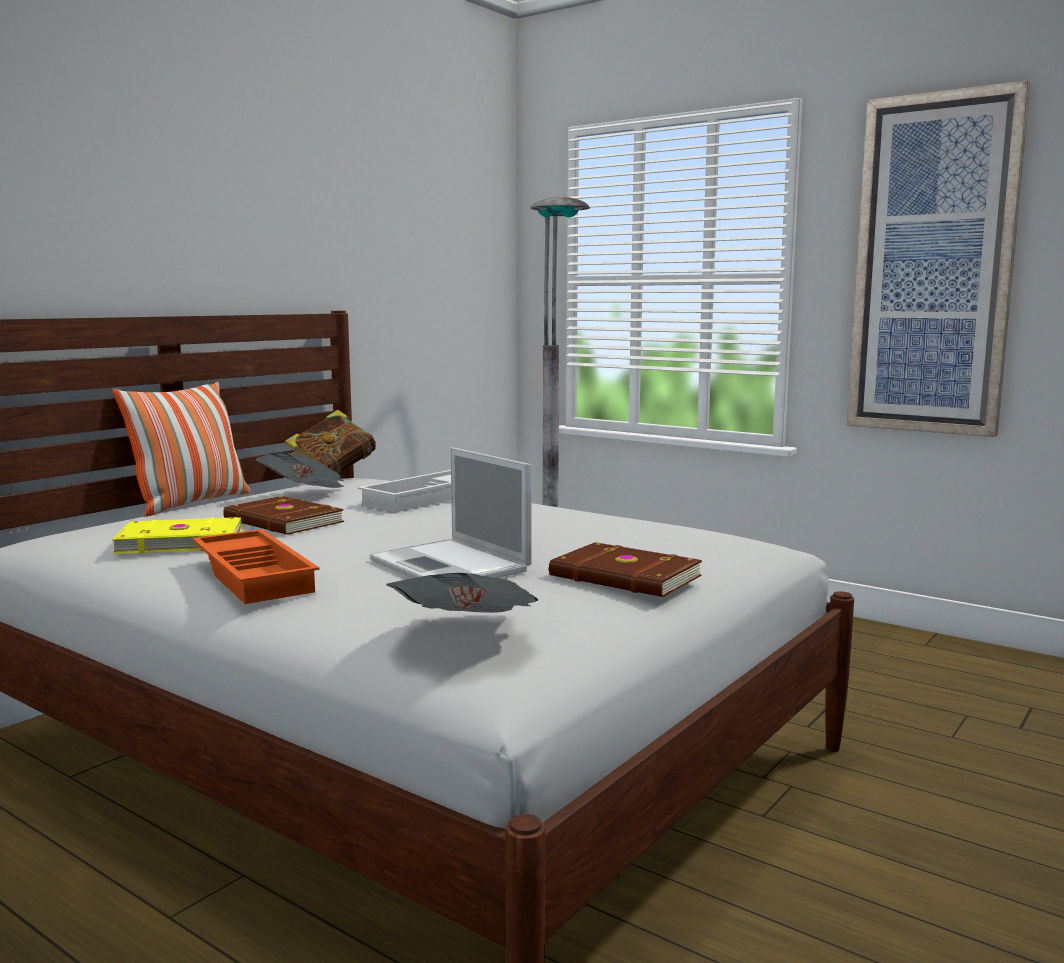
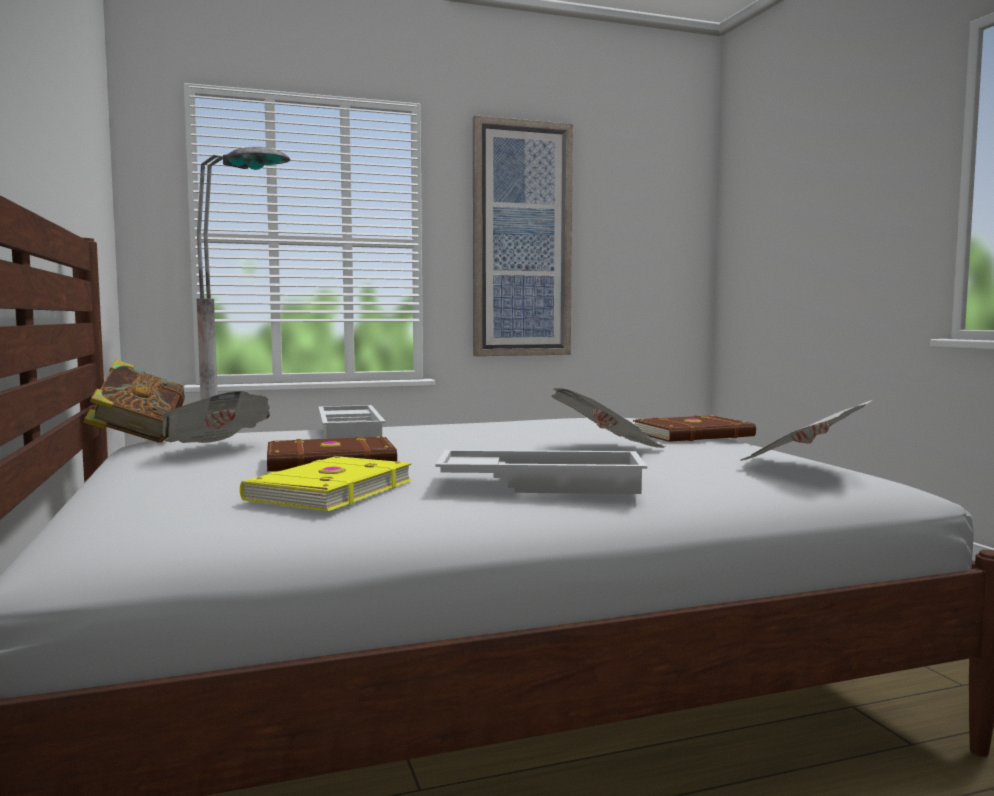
camera: 55 degrees left, 5 degrees down
(190, 503) = (87, 482): pillow -> none
(257, 575) = (542, 484): orange tray -> white tray
(451, 566) = (608, 450): laptop -> newspaper

